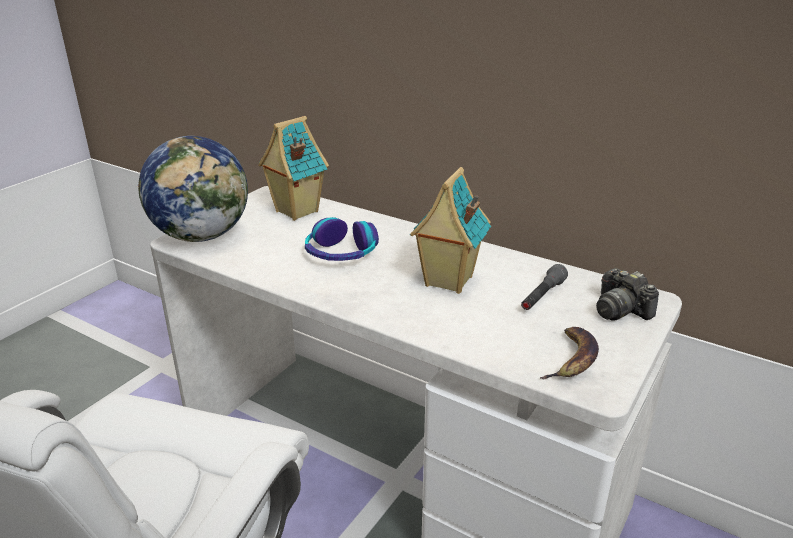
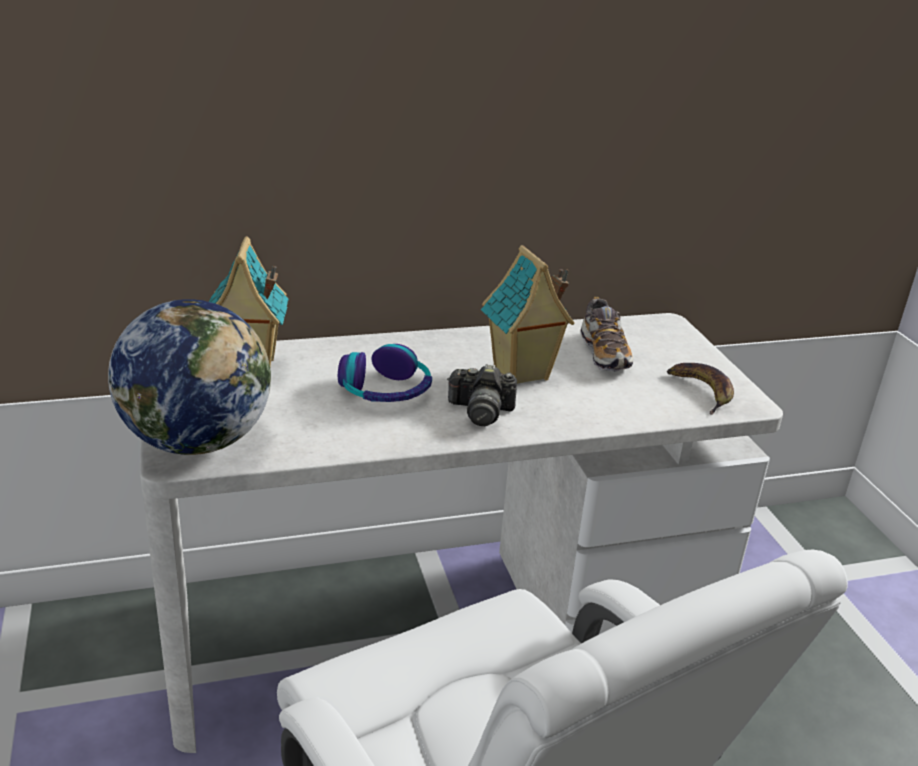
camera: 50 degrees left, 0 degrees up
(542, 296) = (604, 354): grey flashlight -> shoe
(620, 310) = (665, 340): camera -> camera (481, 411)

